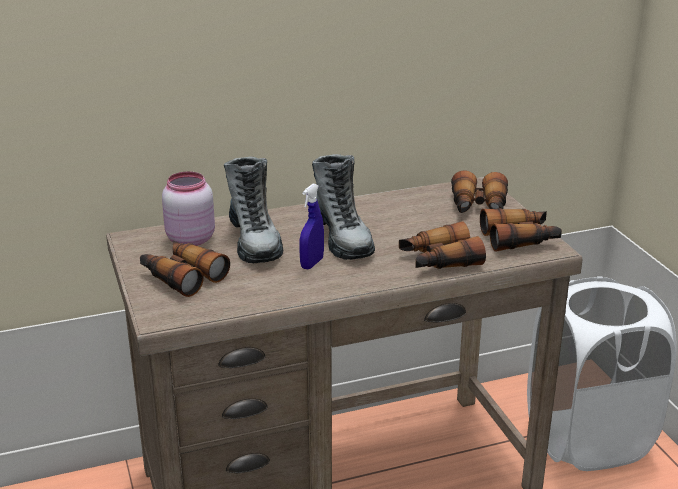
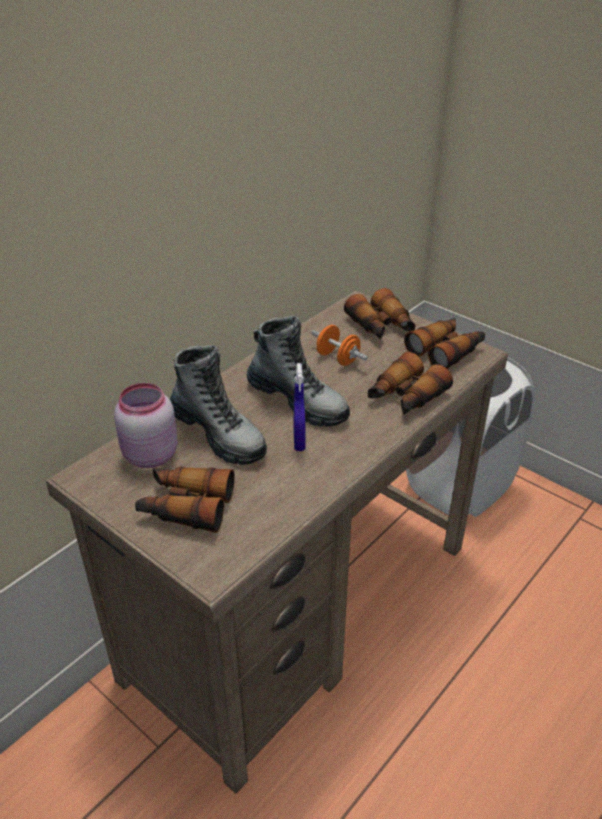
camera: 30 degrees left, 10 degrees up
(410, 219) = (338, 358): none -> orange dumbbell

